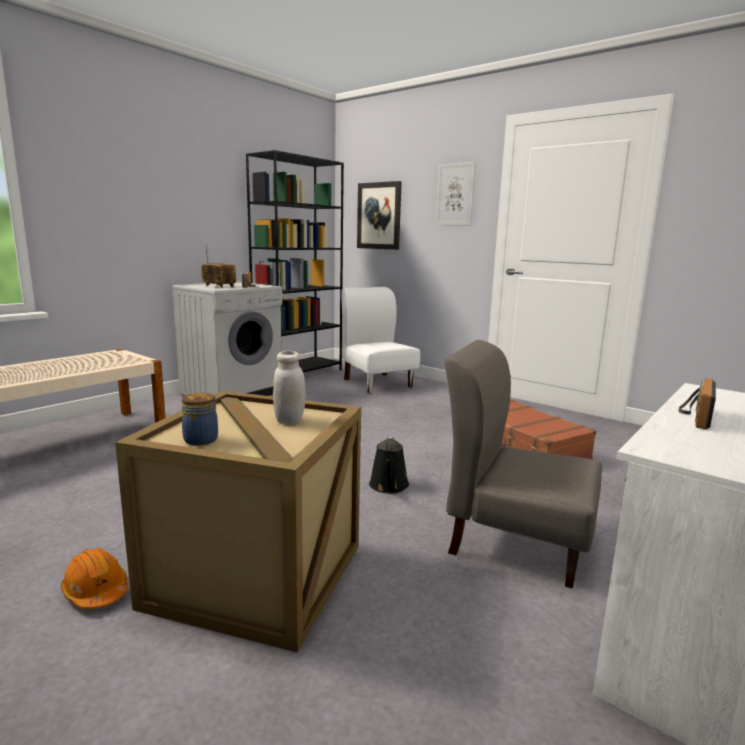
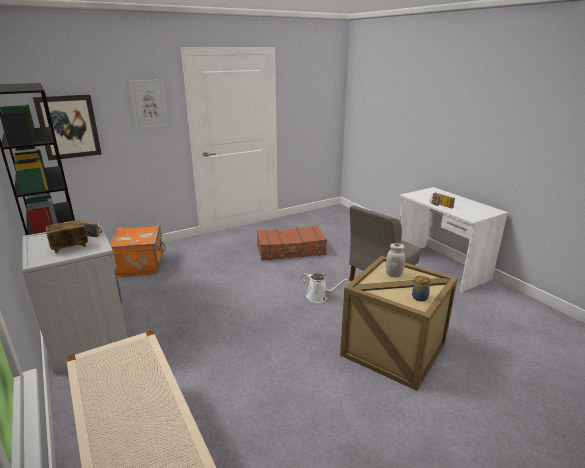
camera: 70 degrees left, 10 degrees up
(96, 591) = (400, 405): orange hard hat -> none
(377, 382) = (141, 264): white chair -> orange suitcase
(389, 486) = (319, 297): black watering can -> white watering can

